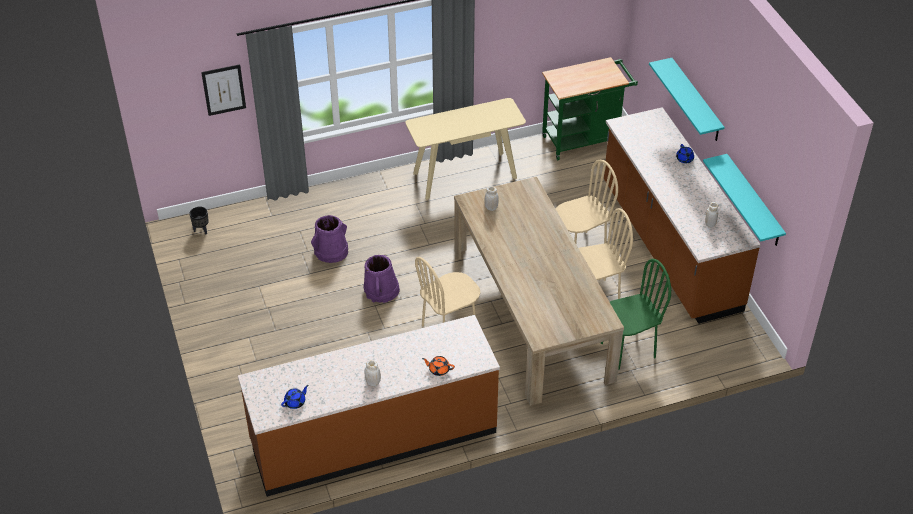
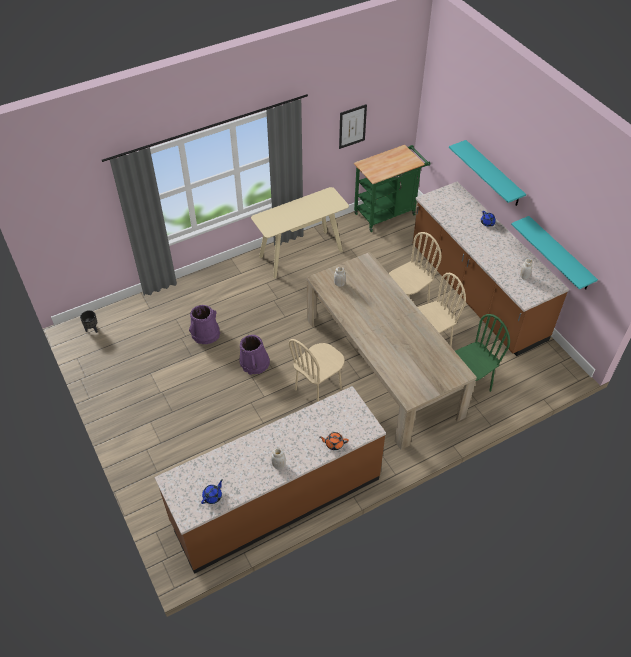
camera: 10 degrees left, 5 degrees up
(224, 90) = (95, 210): picture -> picture (352, 126)

